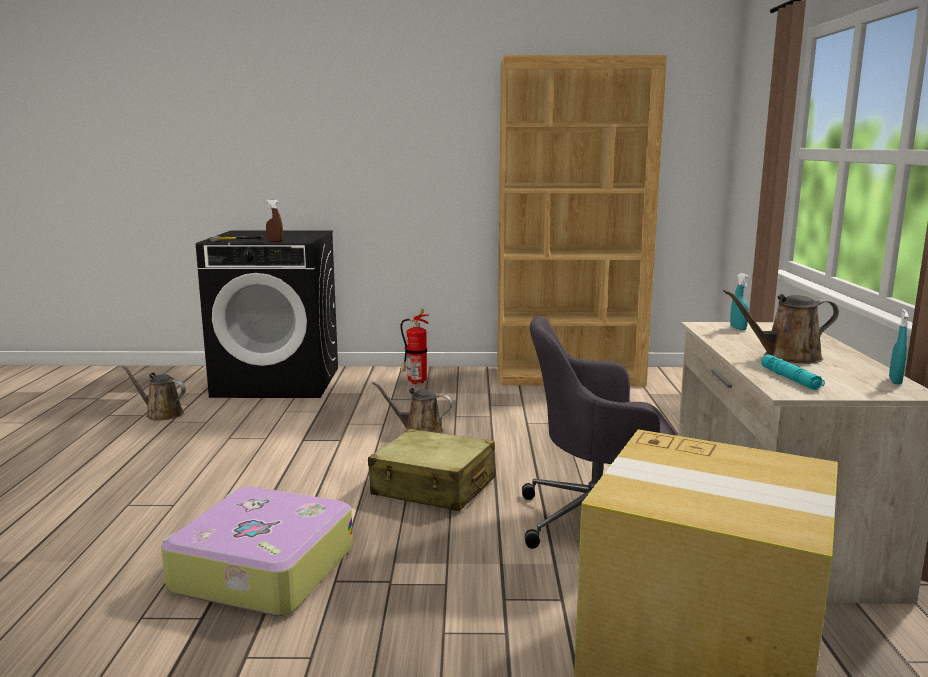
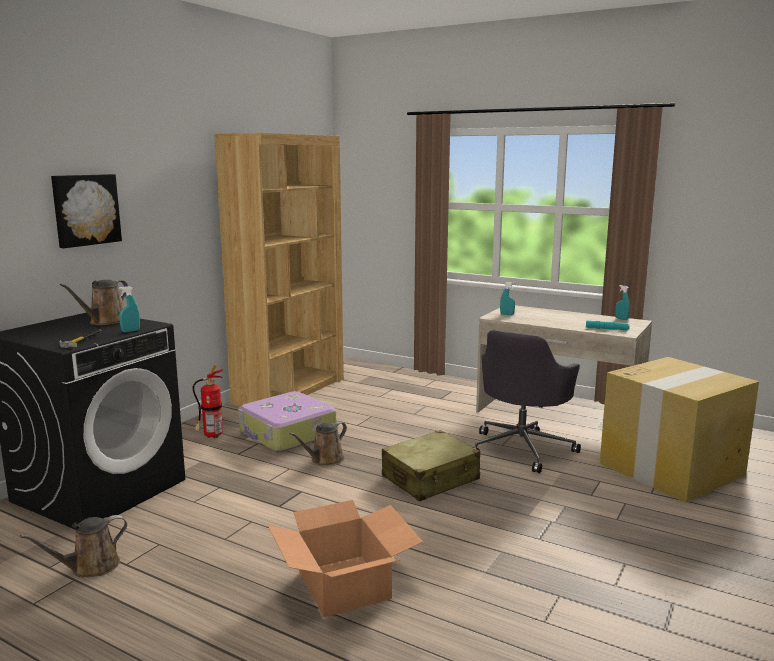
camera: 60 degrees left, 0 degrees up
(175, 500) = (345, 584): none -> cardboard box
(261, 570) = (505, 562): suitcase -> suitcase (287, 433)
(275, 241) = (130, 331): brown spray bottle -> turquoise spray bottle
(335, 137) = (85, 210): none -> picture
(786, 357) = (570, 321): brown watering can -> brown watering can (105, 322)

